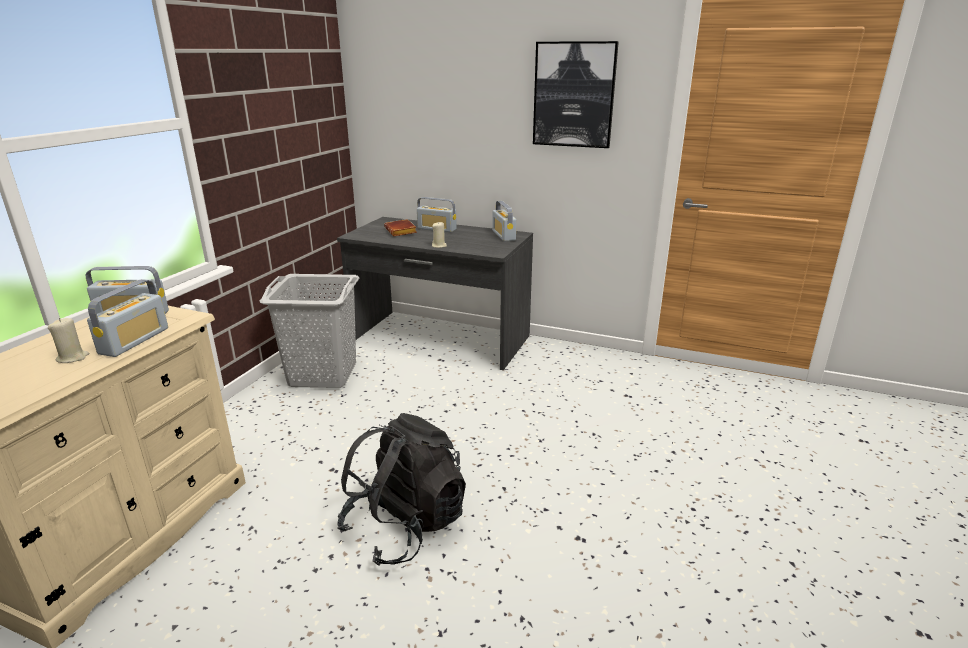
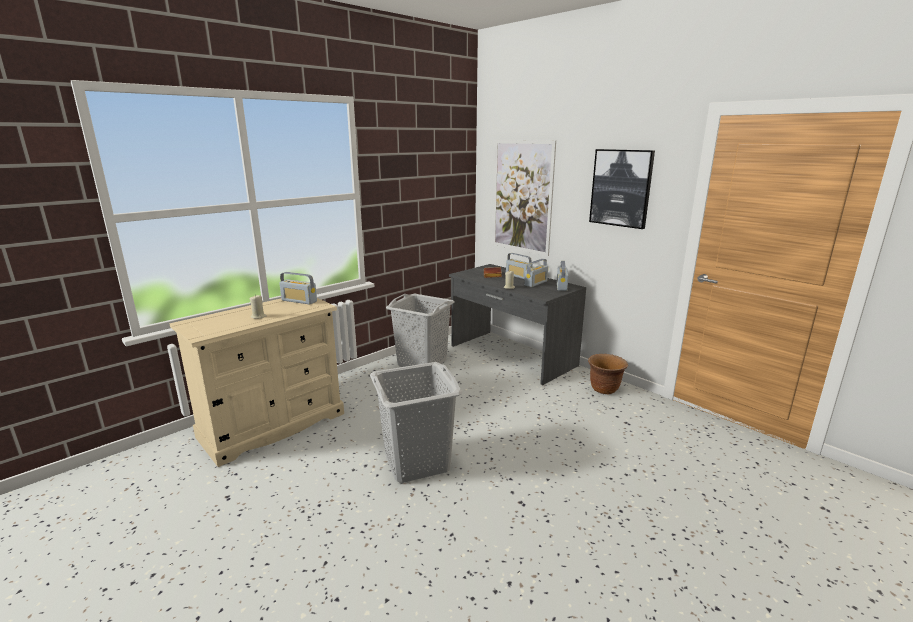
camera: 25 degrees right, 5 degrees down
(134, 341) = (290, 313): radio -> radio (536, 283)
(405, 526) = (416, 462): black backpack -> grey laundry basket
(425, 115) = (522, 197): none -> picture
(576, 359) = (604, 389): none -> brown planter

